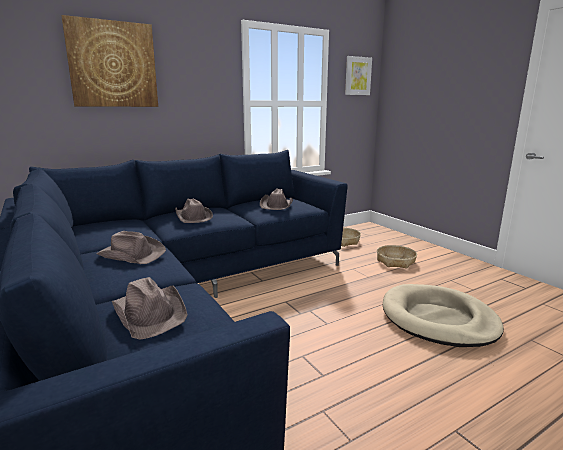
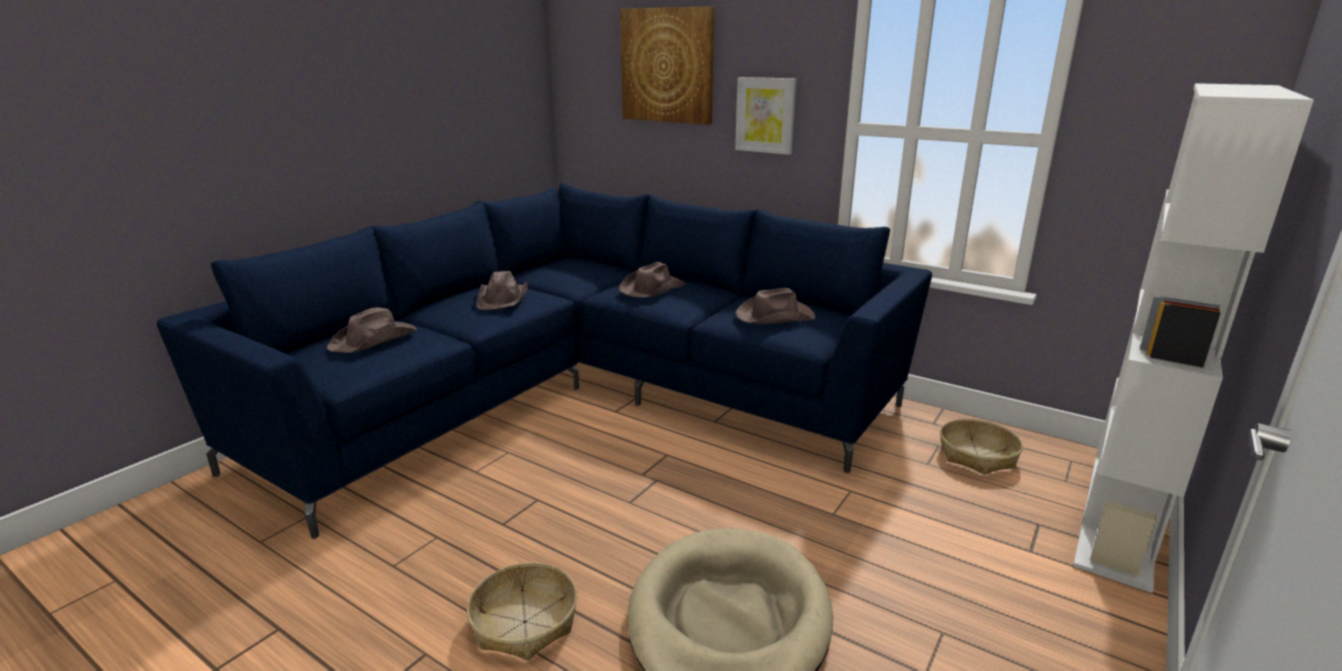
camera: 65 degrees right, 5 degrees up
(357, 76) = (1187, 74): picture -> picture (765, 115)
(394, 236) = (1121, 517): none -> white bookcase
(396, 261) = (953, 538): basket -> basket (525, 622)

